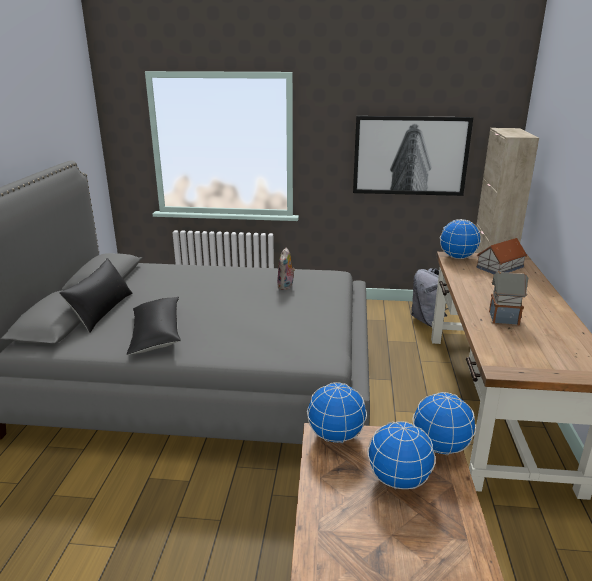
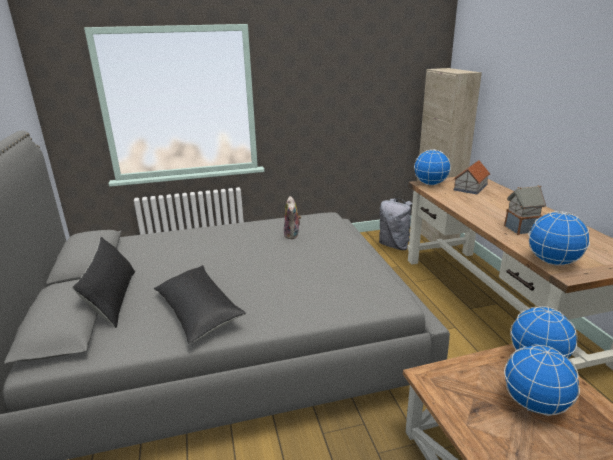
camera: 20 degrees left, 0 degrees up
(335, 436) = (443, 375): globe -> globe (552, 262)
(410, 156) = (361, 99): picture -> none

